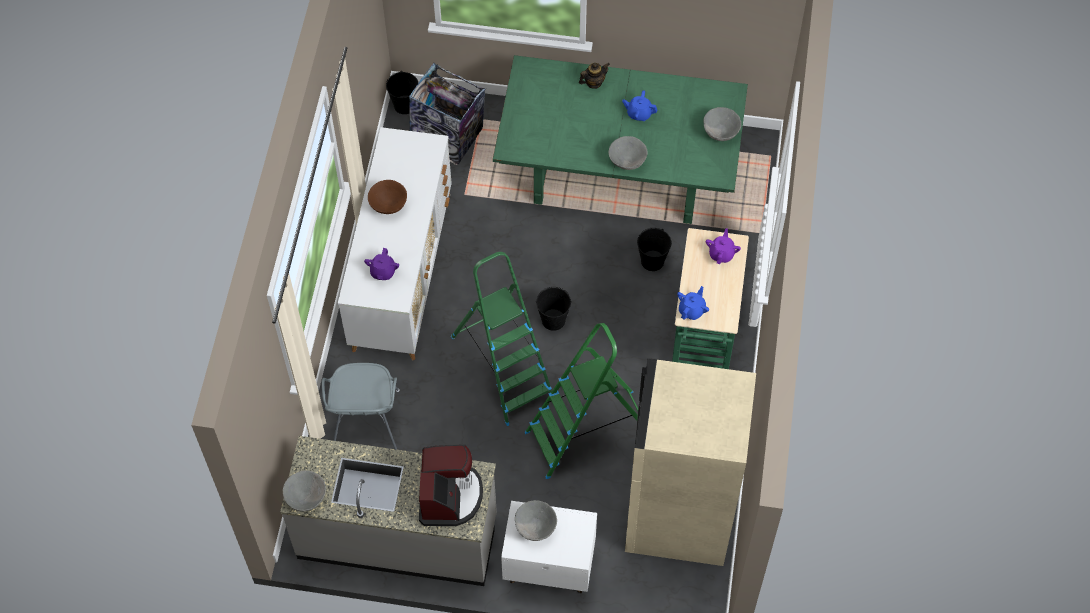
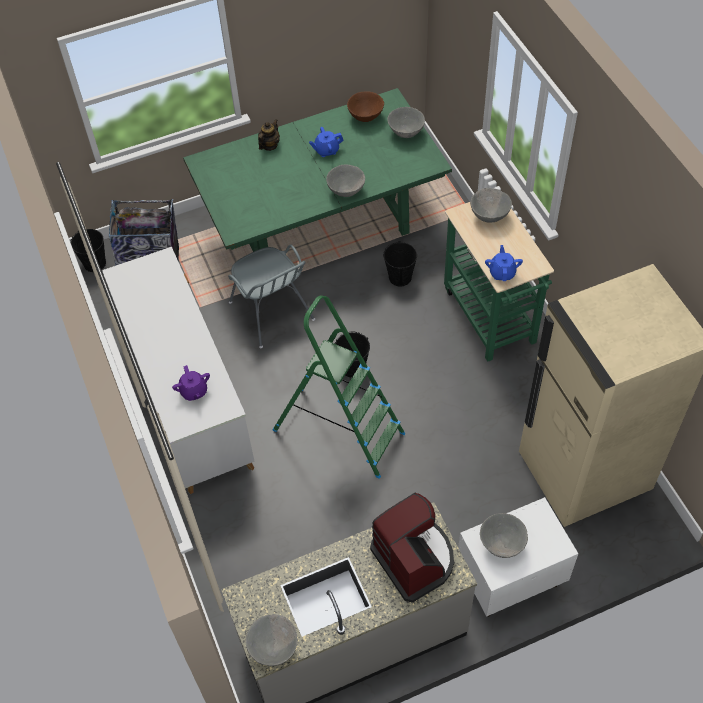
camera: 30 degrees left, 5 degrees down
(366, 424) = (249, 552): grey chair -> grey chair (273, 313)
(388, 206) = (158, 332): brown bowl -> brown bowl (365, 117)
(589, 434) = (456, 444): green step ladder -> none
(721, 254) = (489, 216): purple teapot -> grey bowl

